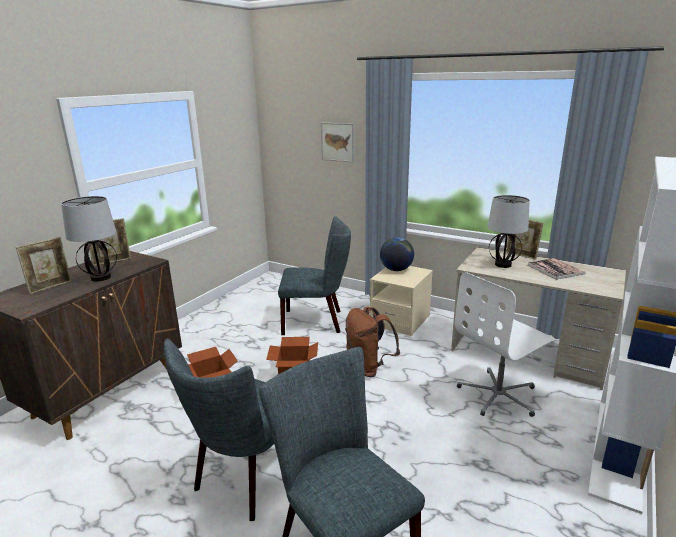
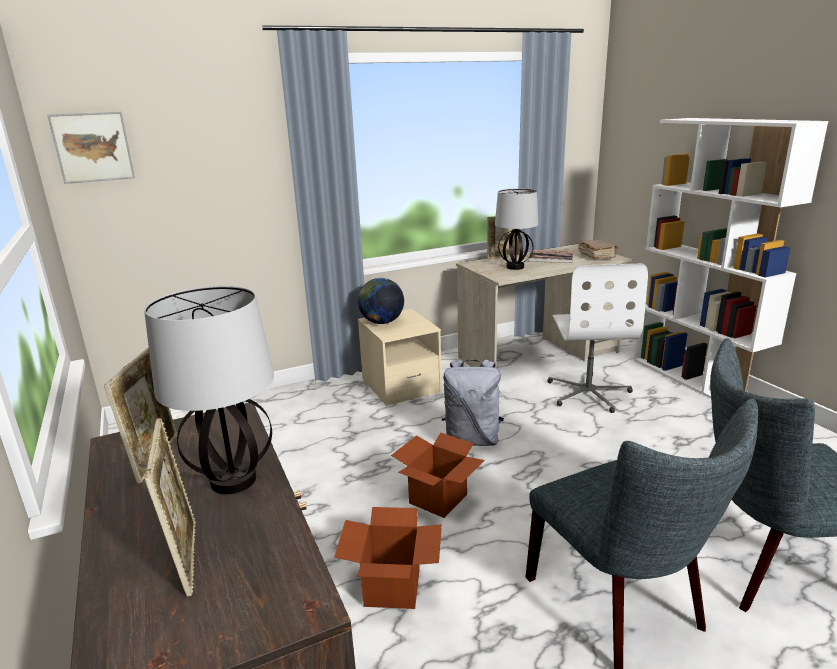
camera: 55 degrees left, 0 degrees up
(316, 321) = (323, 436): grey chair -> none
(337, 142) = (228, 165): picture -> picture (93, 147)
(368, 368) = (472, 439): brown backpack -> grey backpack
(598, 284) = (596, 256): none -> brown book

